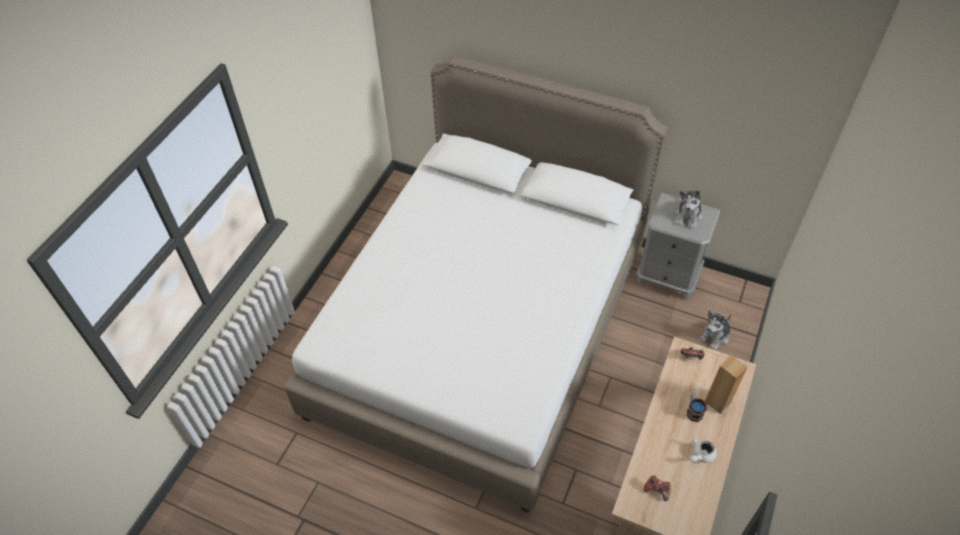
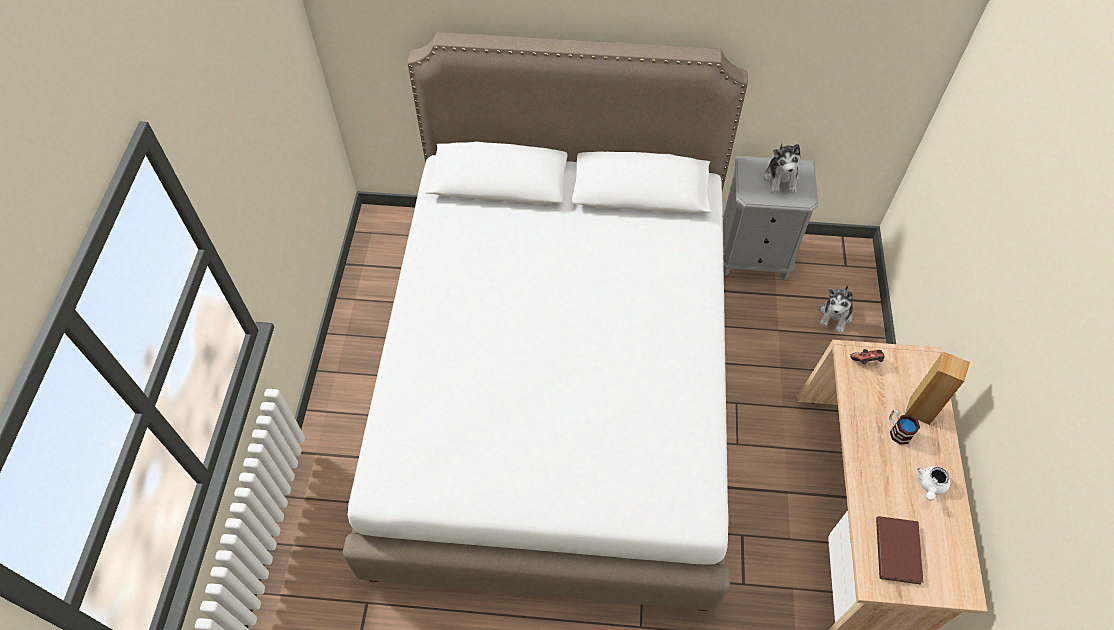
camera: 20 degrees left, 5 degrees up
(657, 490) = (899, 550): game controller -> brown book

